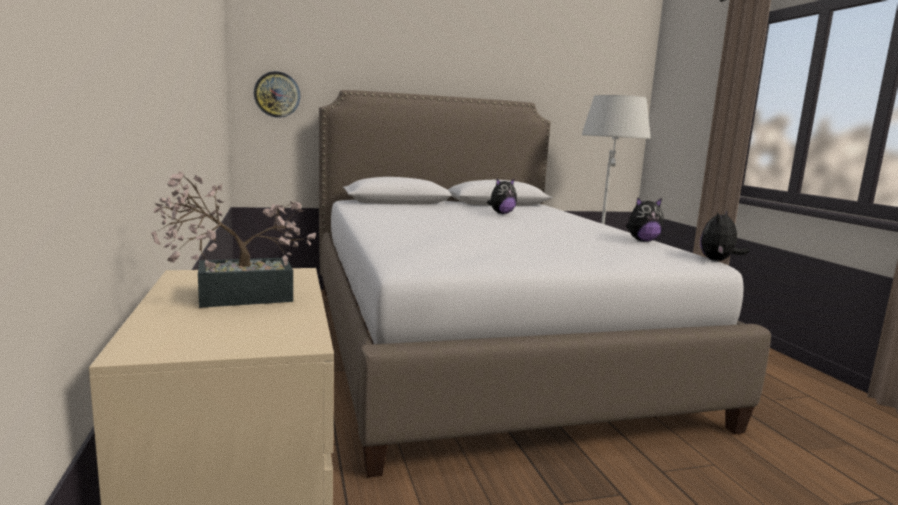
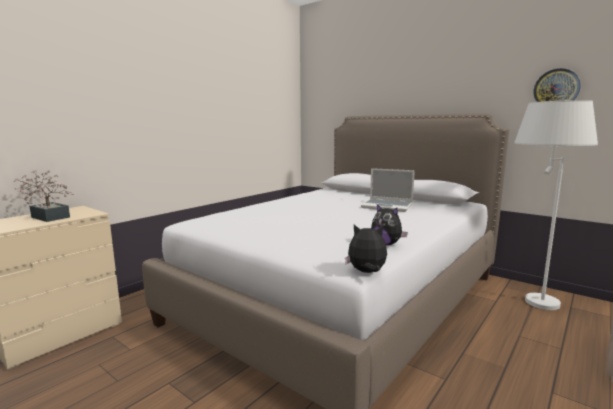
camera: 55 degrees right, 0 degrees up
(277, 94) = (321, 122): wall clock -> wall clock (556, 89)
(501, 213) = (388, 206): plush toy -> laptop

